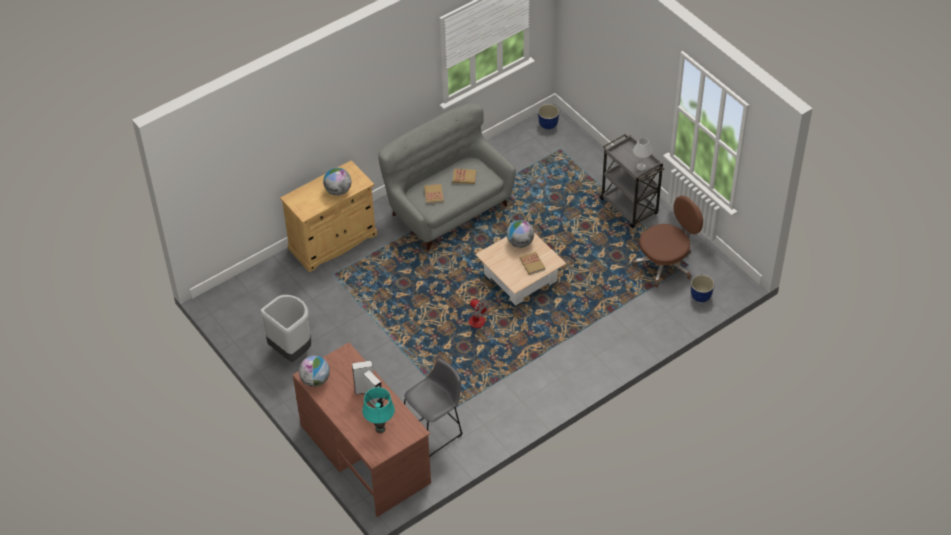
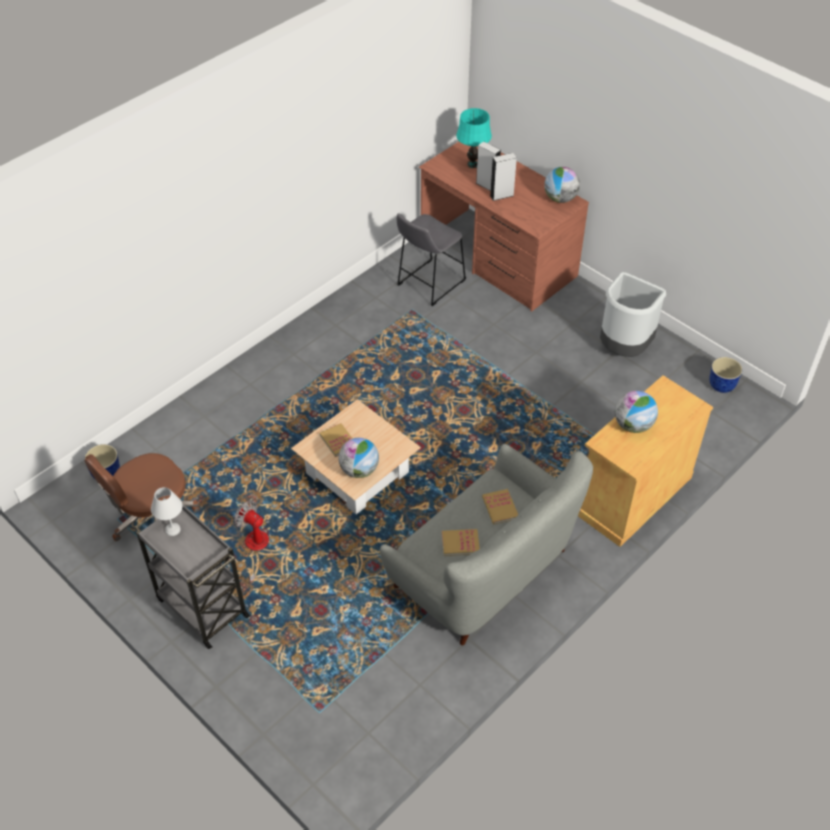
camera: 170 degrees right, 0 degrees up
(478, 317) = (405, 414): fan -> fan (256, 549)
(548, 125) = (346, 766): planter -> planter (722, 386)

